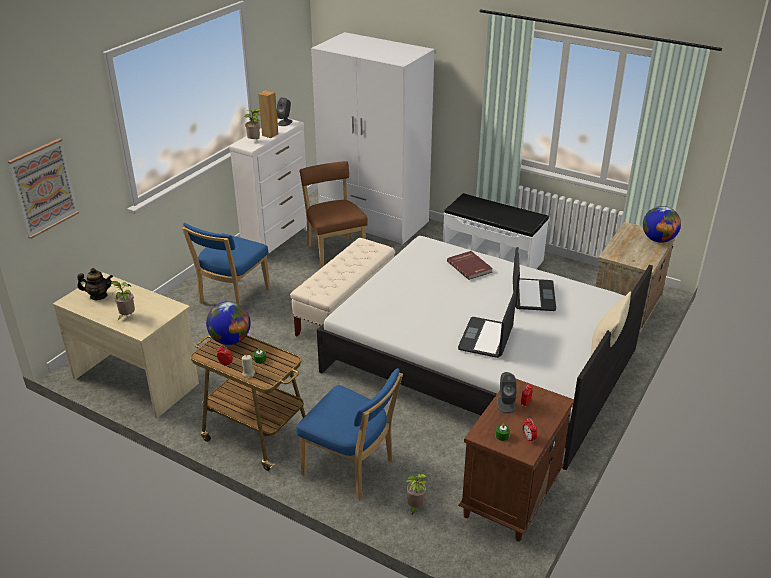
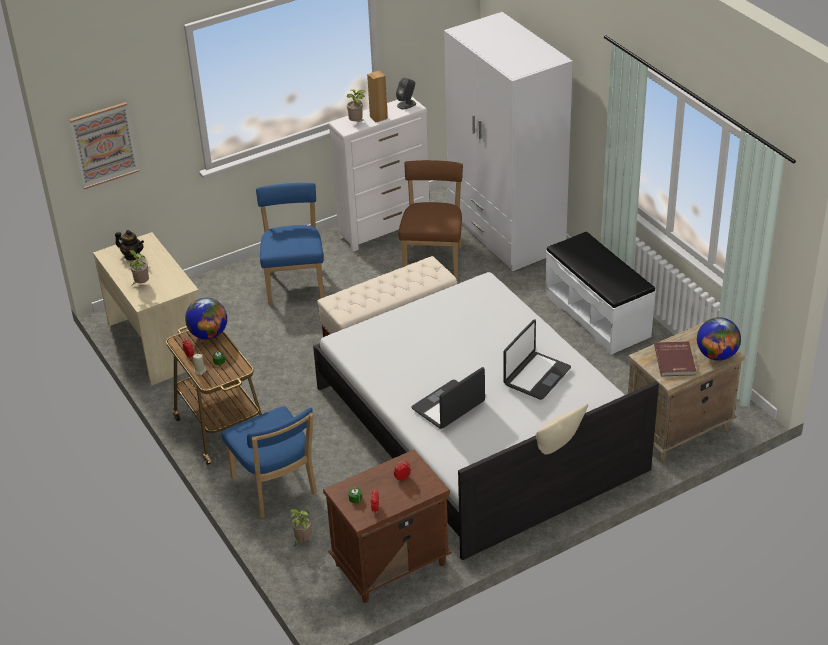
camera: 30 degrees right, 5 degrees up
(232, 298) = (295, 284): blue chair -> blue chair turned 120 degrees clockwise
(470, 266) = (505, 324): red book -> red book (675, 360)
(505, 404) = (384, 472): grey speaker -> none

